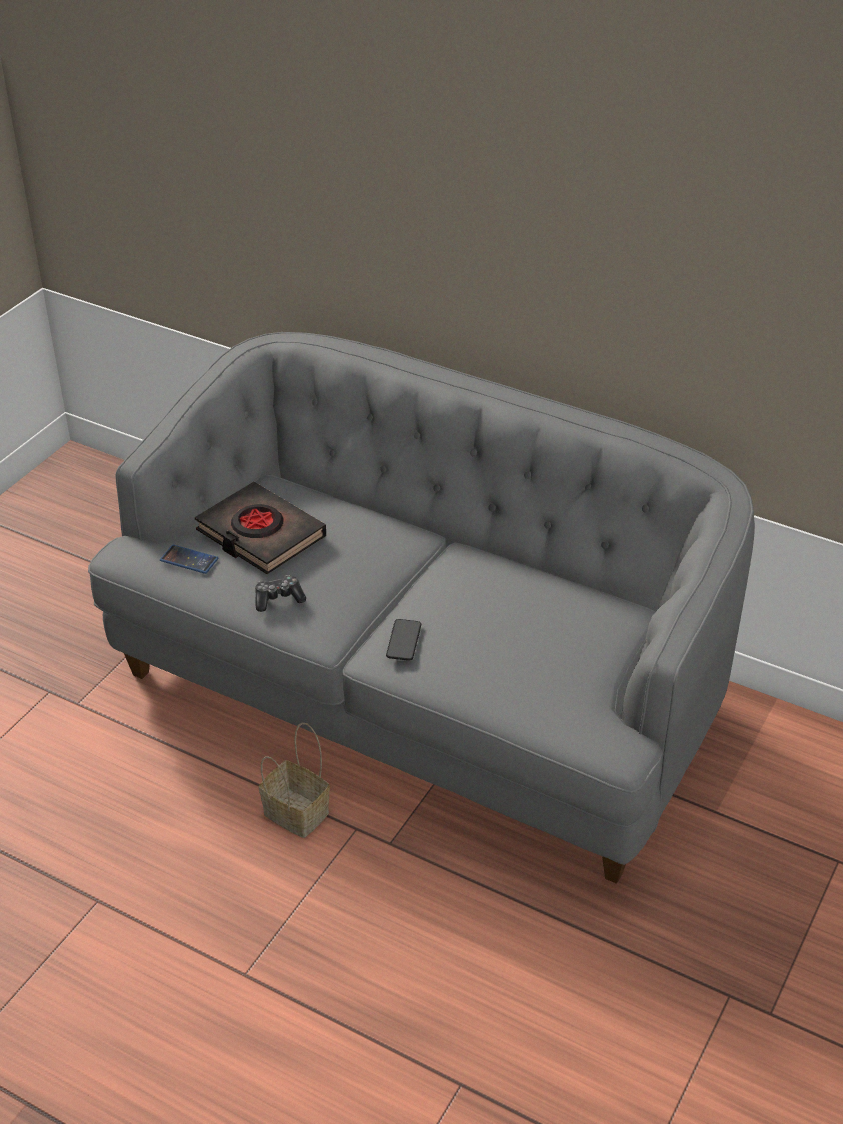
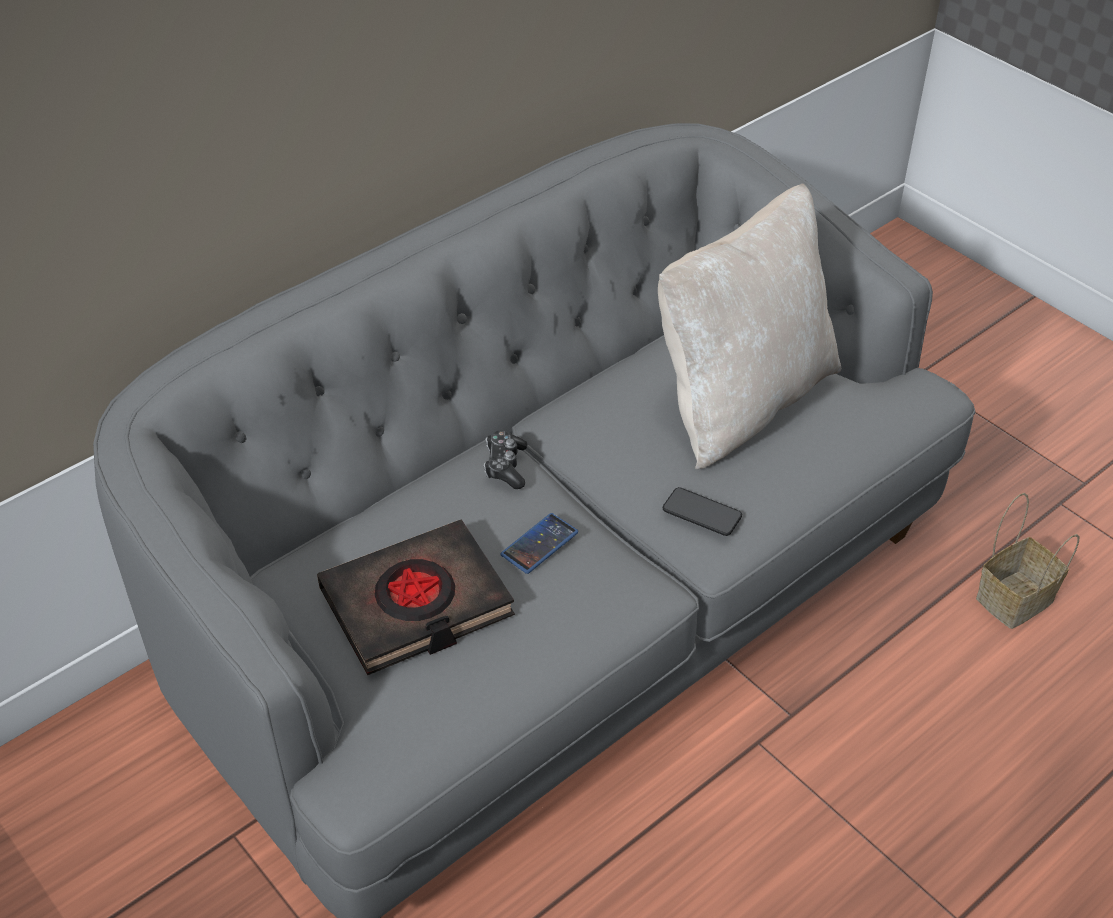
camera: 70 degrees left, 5 degrees up
(189, 560) = (429, 701): phone -> phone (539, 544)
(278, 599) = (565, 617): game controller -> game controller (505, 466)
(294, 813) = (711, 802): basket -> basket (1014, 601)
(534, 637) = (741, 400): none -> beige pillow

